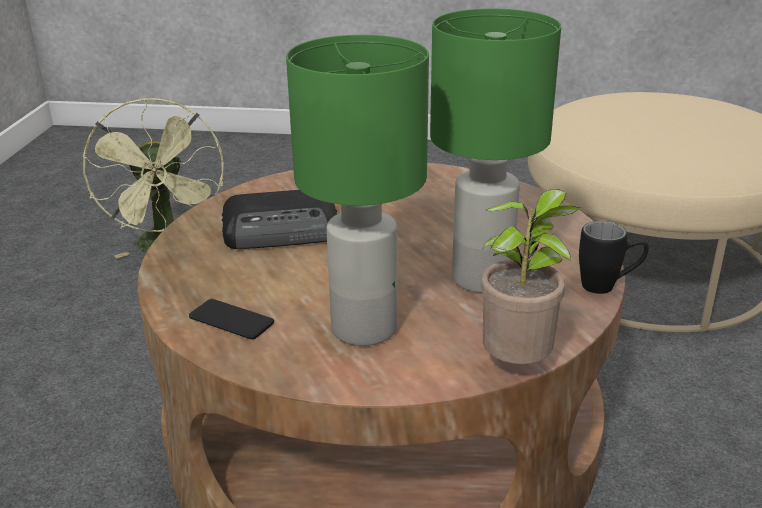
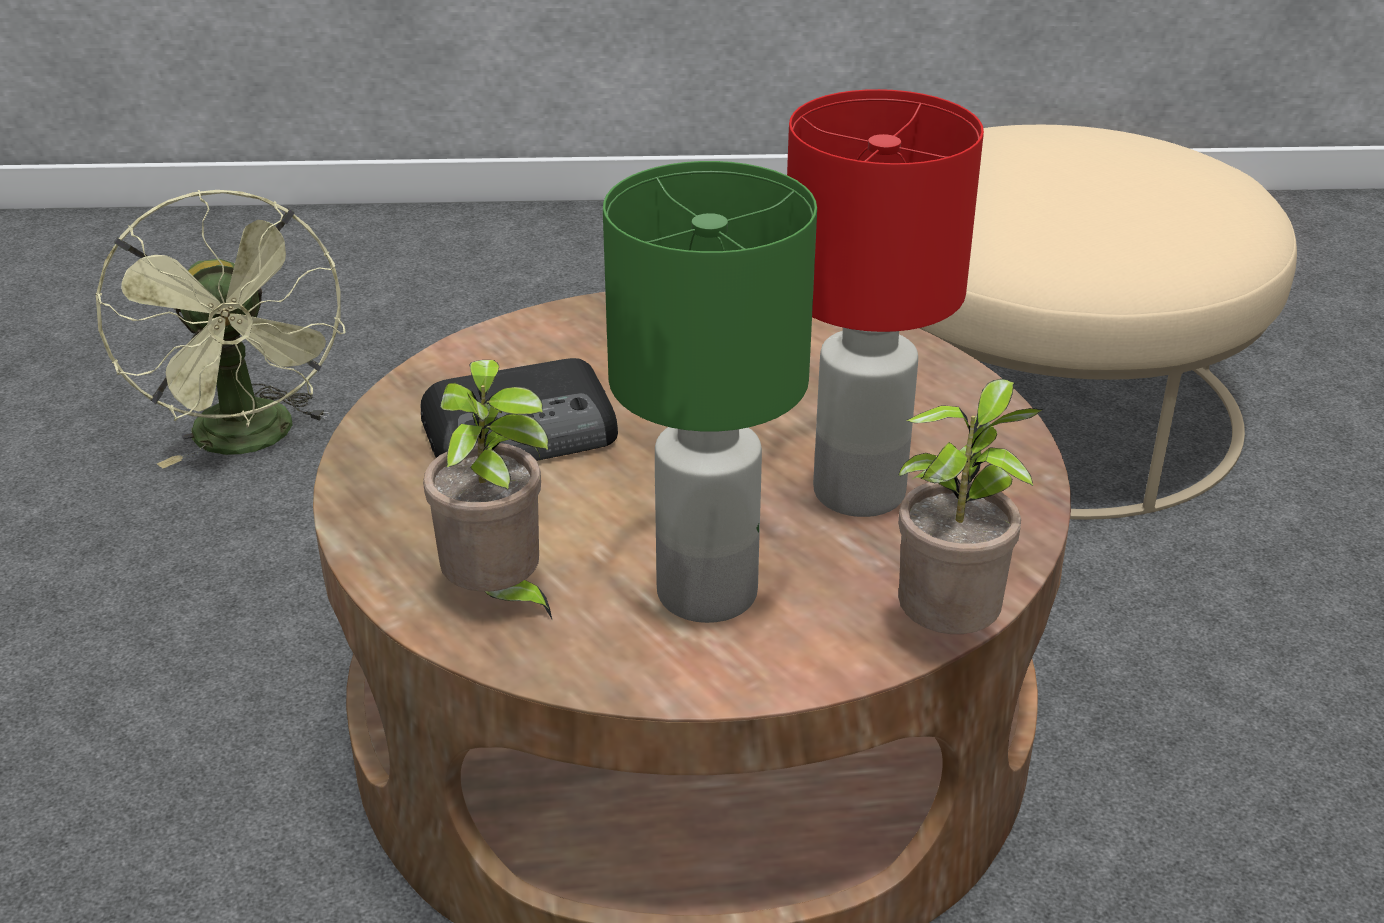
camera: 10 degrees left, 5 degrees up
(231, 320) = (498, 598): phone -> potted plant
(480, 279) = (856, 493): green table lamp -> red table lamp
(608, 286) = (1046, 489): black mug -> none

